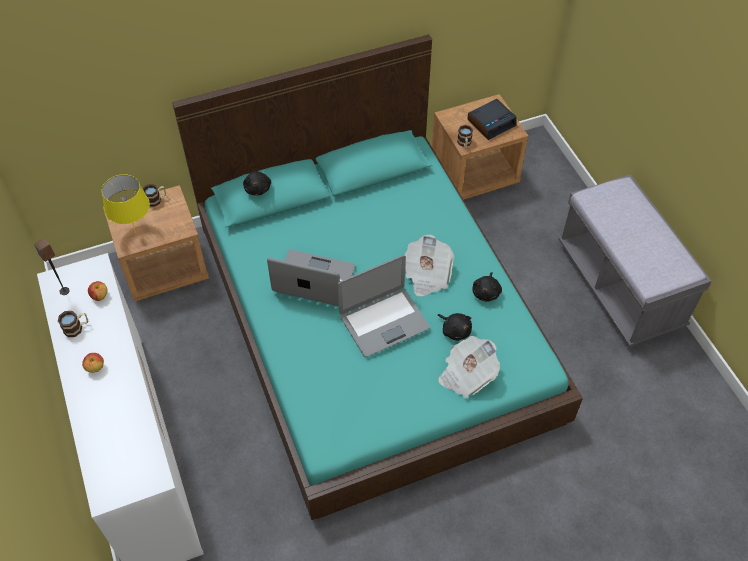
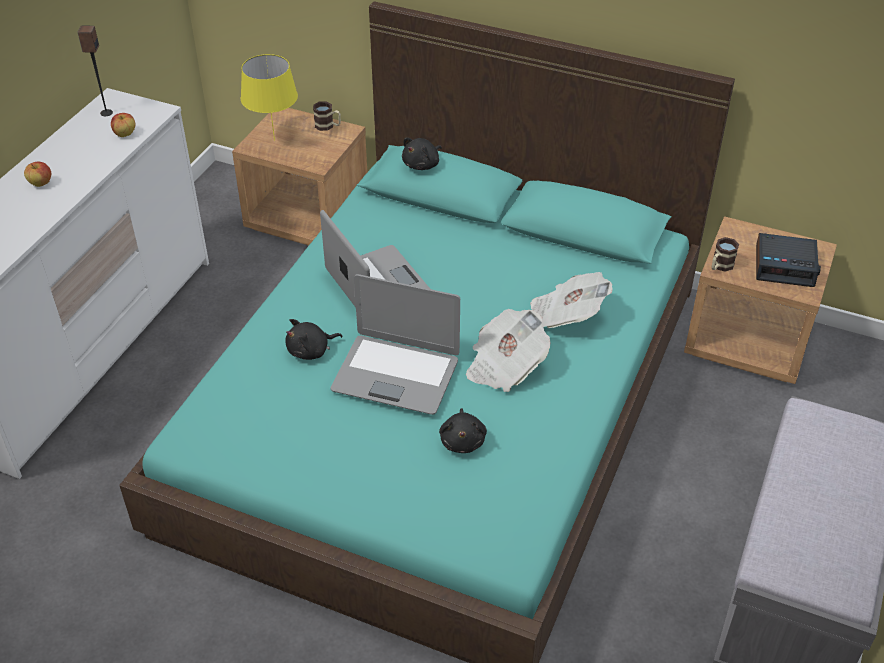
camera: 45 degrees right, 10 degrees down
(77, 328) = (73, 145): mug -> none
(466, 375) = (414, 492): newspaper -> newspaper (567, 315)
(486, 292) = (551, 431): black plush toy -> black plush toy (311, 351)

